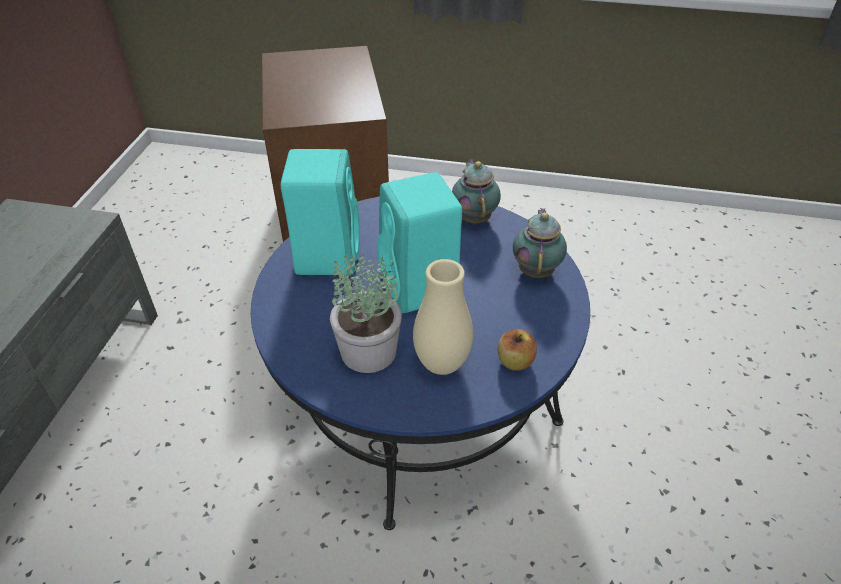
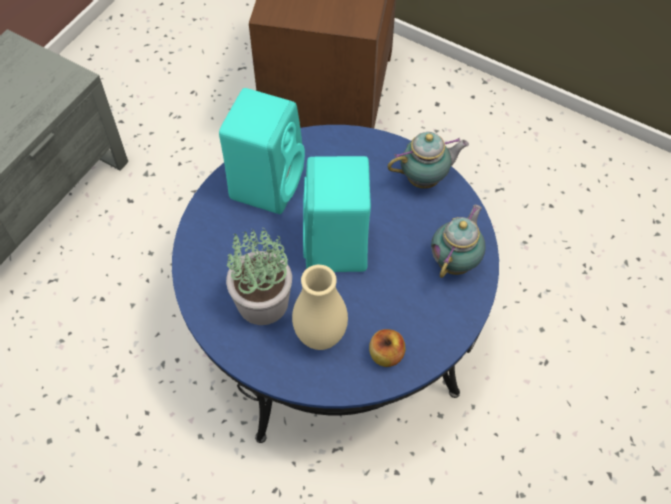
camera: 20 degrees right, 15 degrees up
(474, 217) = (425, 179): teapot -> teapot turned 60 degrees clockwise

